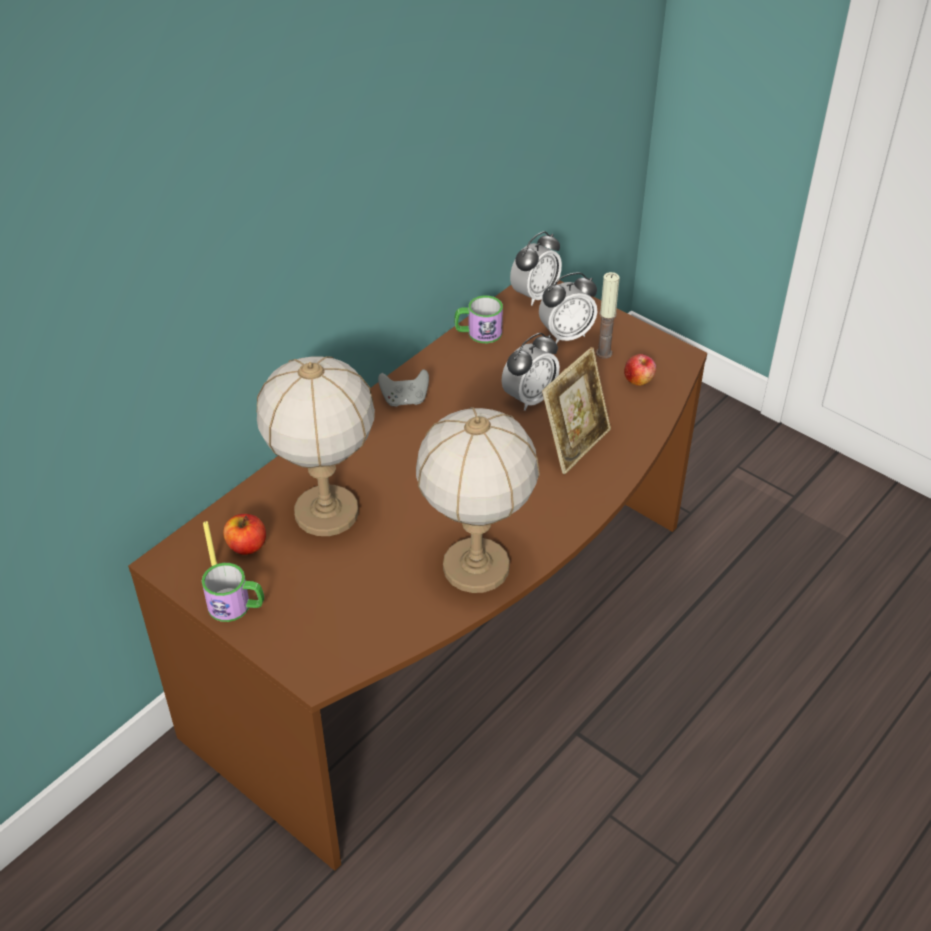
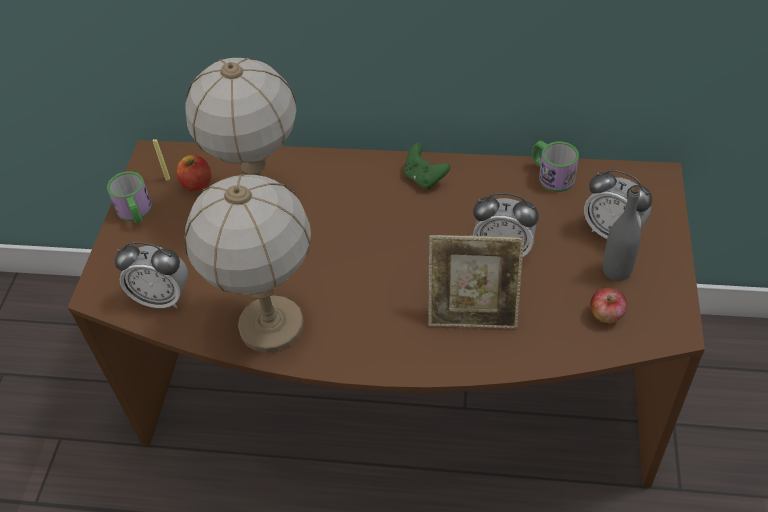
camera: 60 degrees right, 5 degrees up
(405, 400) = (424, 178): grey game controller -> green game controller
(534, 295) = (642, 183): alarm clock -> alarm clock (162, 298)
(604, 353) = (616, 270): candle -> grey bottle

